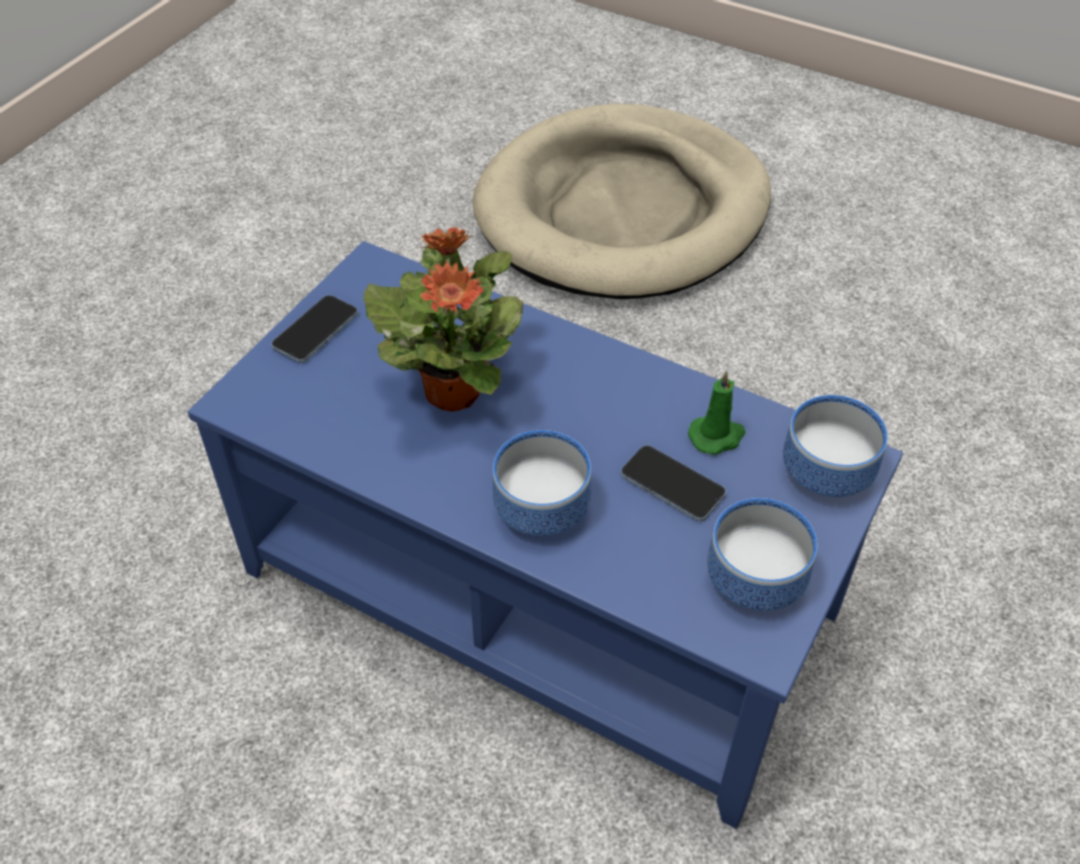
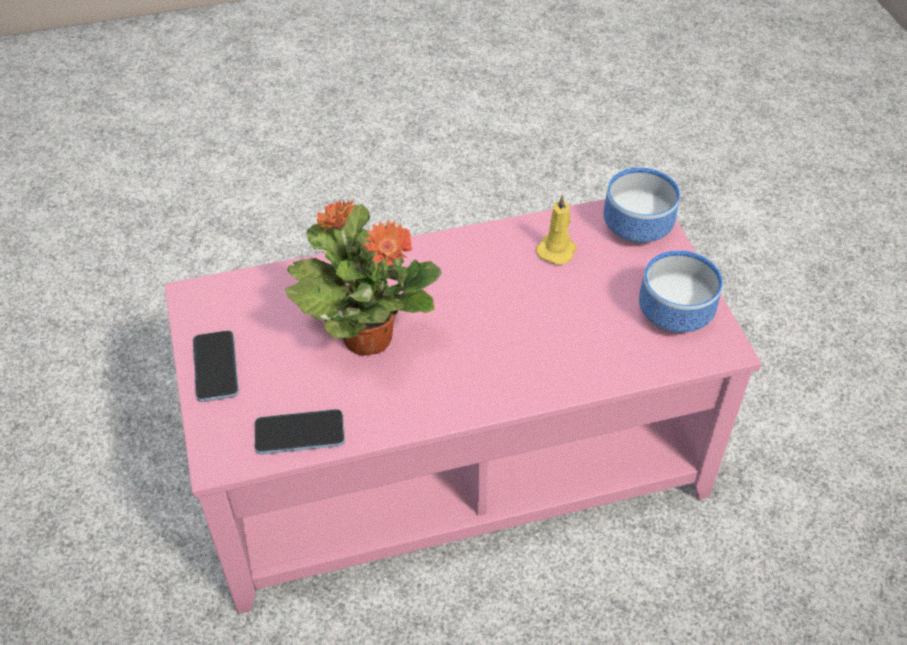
camera: 45 degrees left, 0 degrees up
(536, 595) = (453, 463): blue coffee table -> pink coffee table
(540, 512) = (517, 369): bowl -> none
(623, 211) = (218, 173): beige dog bed -> none
(672, 485) = (569, 295): phone -> phone (300, 434)
(717, 436) = (557, 249): green candle -> yellow candle

